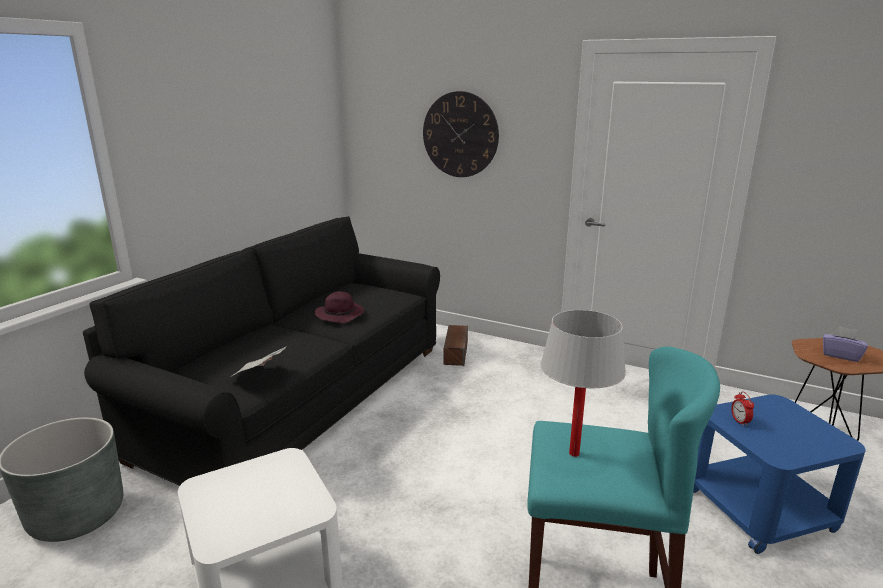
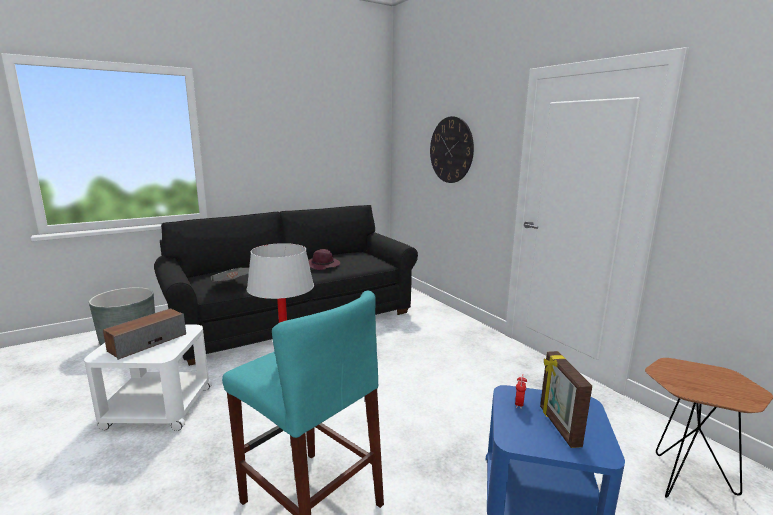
camera: 30 degrees right, 5 degrees down
(455, 353) = (421, 318): speaker -> speaker (147, 342)
(789, 431) = (558, 426): none -> picture frame
(840, 355) = (700, 382): purple tissue box -> none

